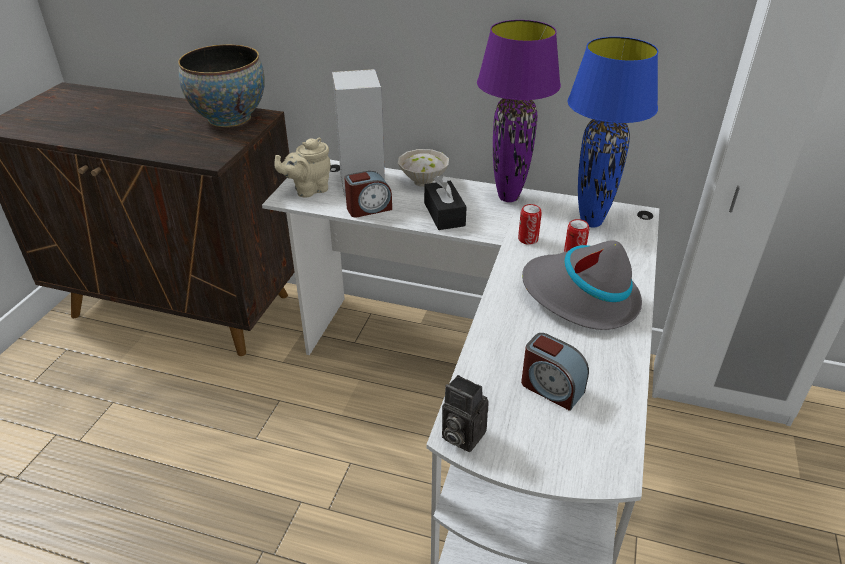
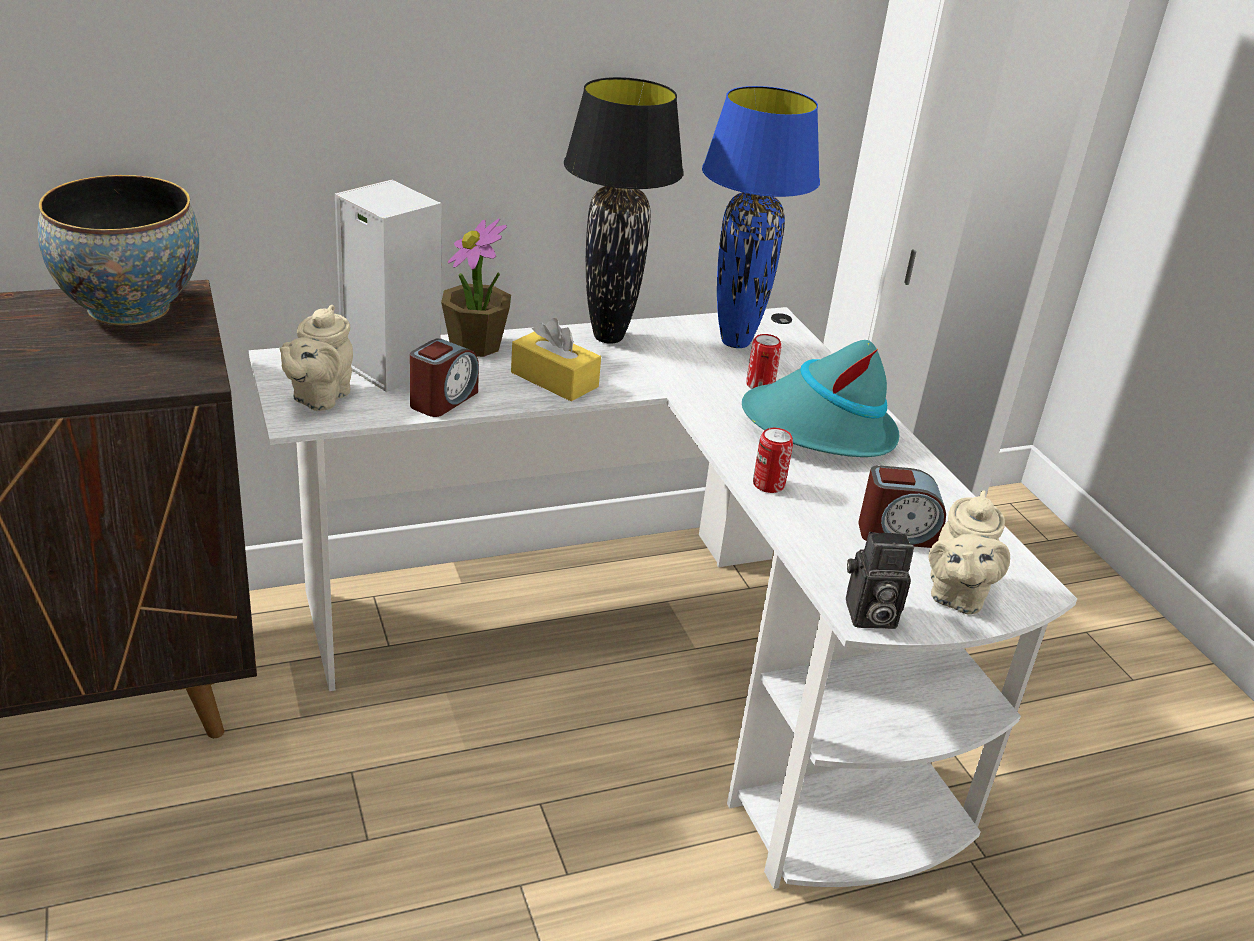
camera: 40 degrees left, 5 degrees down
(424, 182) = (475, 345): white bowl -> potted plant
(444, 214) = (554, 380): black tissue box -> yellow tissue box
(507, 198) = (607, 338): purple table lamp -> black table lamp
(528, 239) = (690, 382): can -> can (768, 484)
(541, 450) = (956, 596): none -> beige teapot
(580, 298) = (819, 430): grey hat -> turquoise hat

